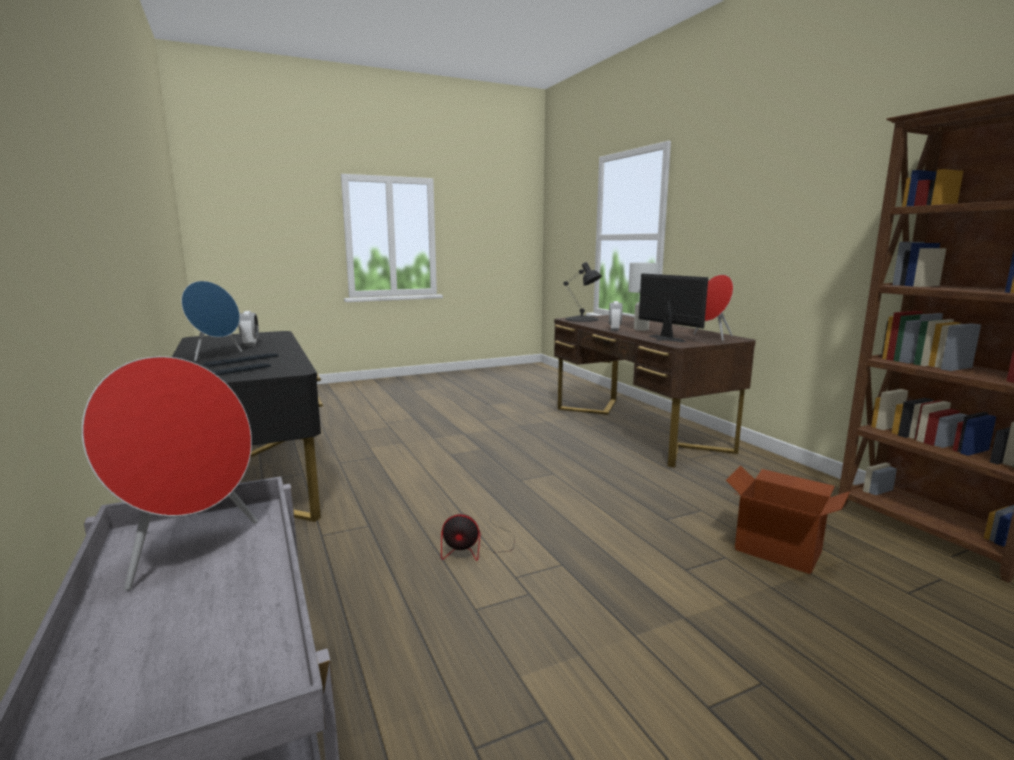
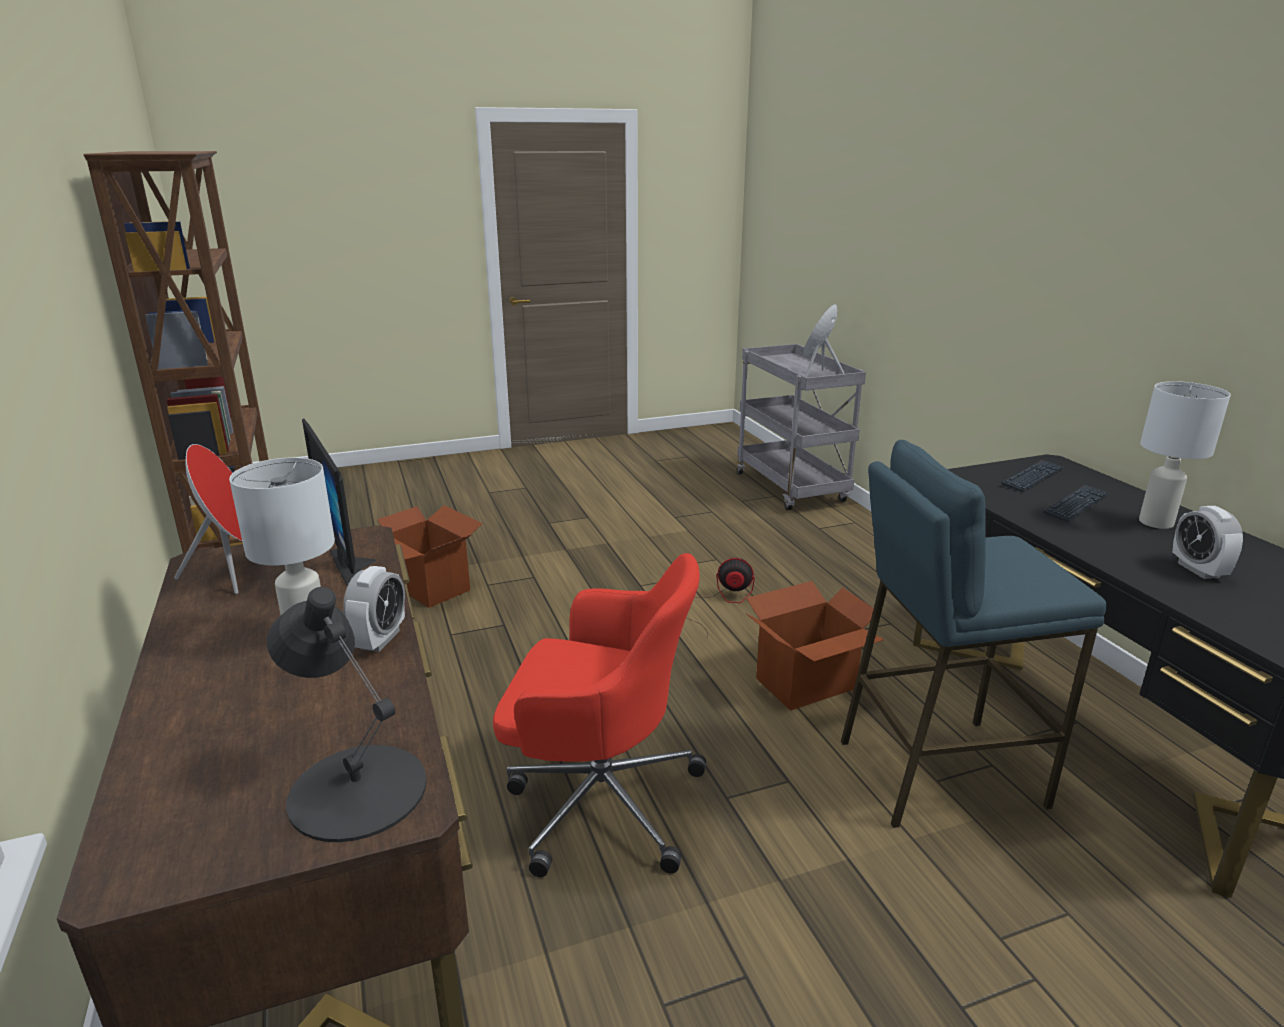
camera: 175 degrees left, 10 degrees up
(215, 355) = (1157, 523): blue speaker -> white table lamp
(371, 459) = (938, 771): none -> blue stool
(422, 490) = (807, 684): none -> cardboard box
(542, 446) = (599, 800): none -> red office chair

